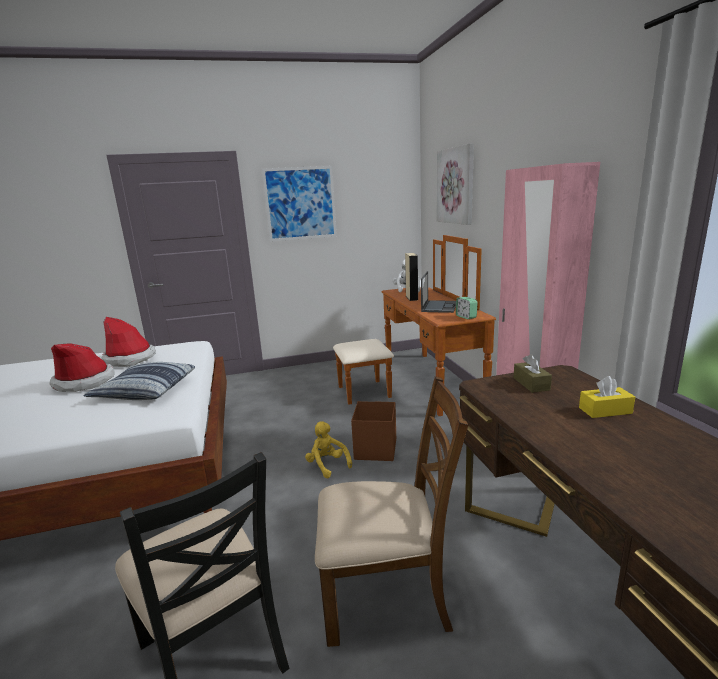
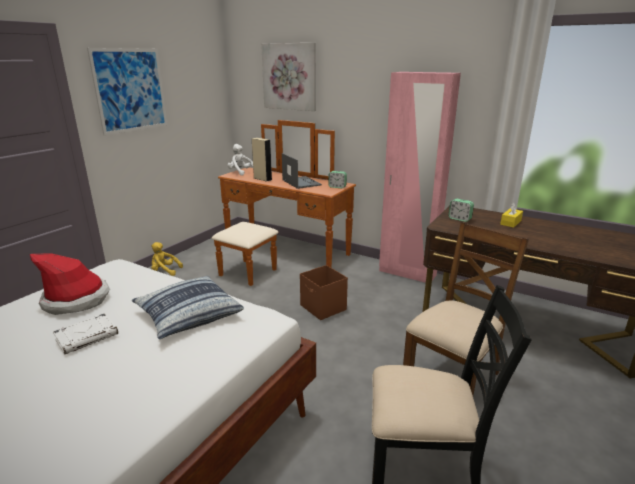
camera: 45 degrees left, 5 degrees up
(84, 382) = (87, 336): hat -> white book
(327, 465) = (308, 332): yellow plush toy -> yellow plush toy (165, 271)
(531, 384) = (459, 219): brown tissue box -> alarm clock

